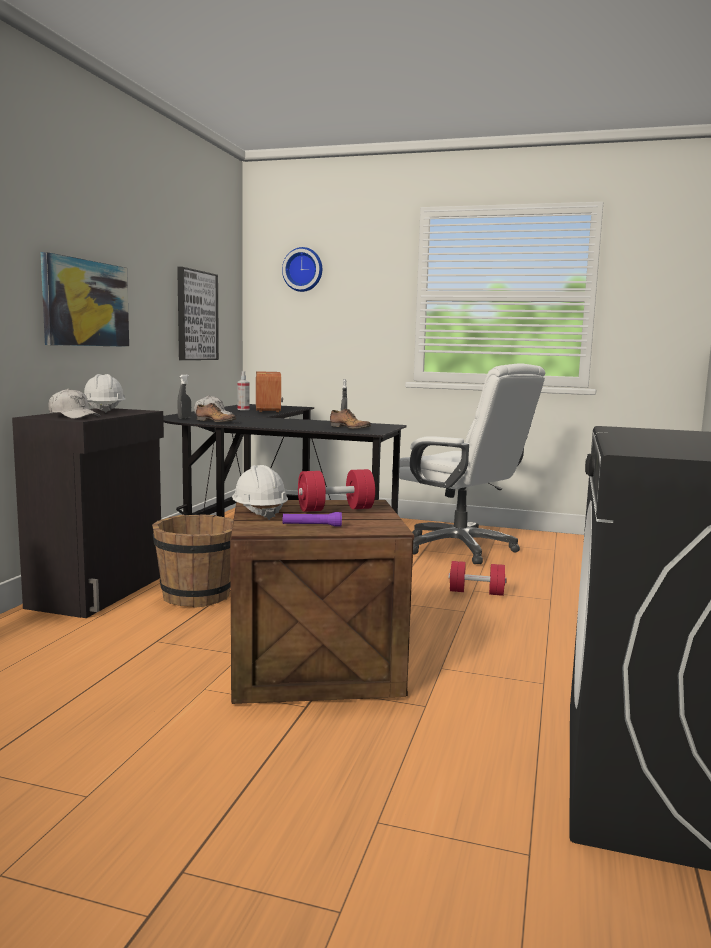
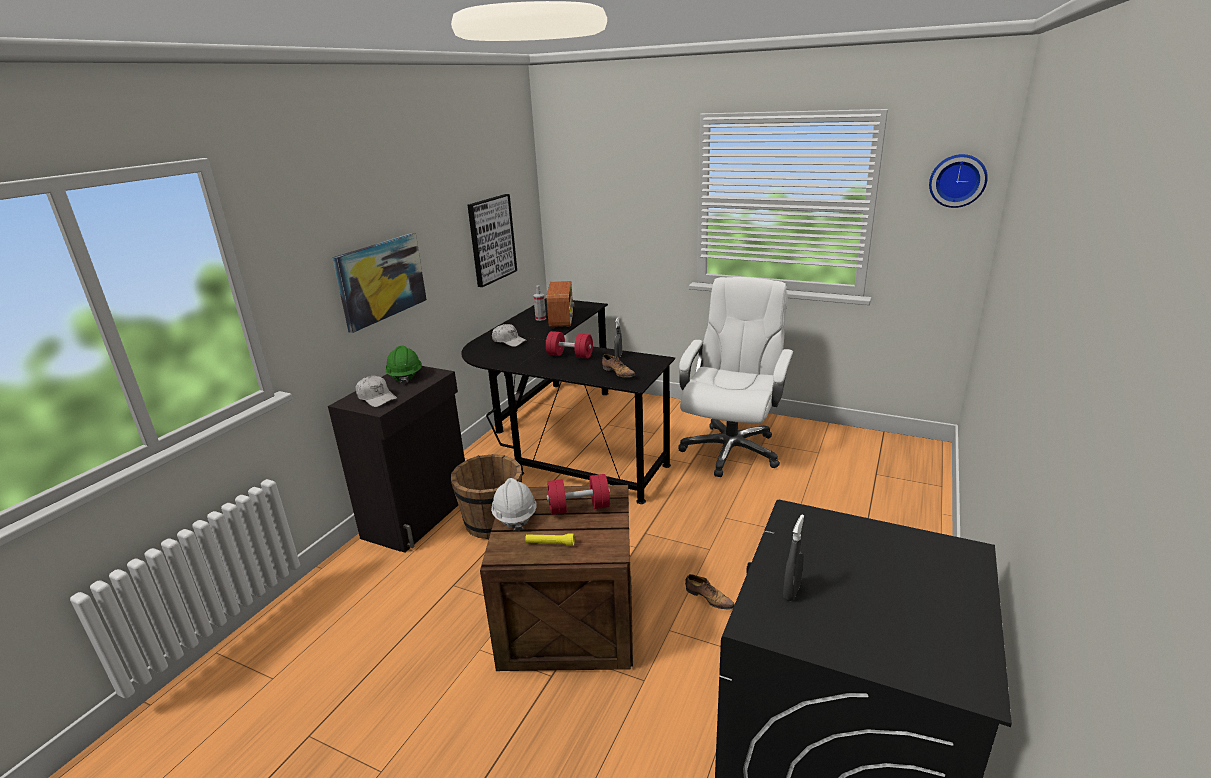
camera: 10 degrees right, 15 degrees up
(104, 410) = (405, 376): white hard hat -> green hard hat
(184, 418) = (482, 351): grey spray bottle -> grey spray bottle (791, 591)
(215, 421) = (505, 360): shoe -> shoe (708, 598)
(303, 270) = (592, 174): wall clock -> wall clock (957, 180)
(312, 526) = (550, 543): purple flashlight -> yellow flashlight
(460, 548) = (731, 450): white office chair -> white office chair turned 120 degrees counterclockwise
(476, 592) = (727, 520): red dumbbell -> red dumbbell (570, 355)

